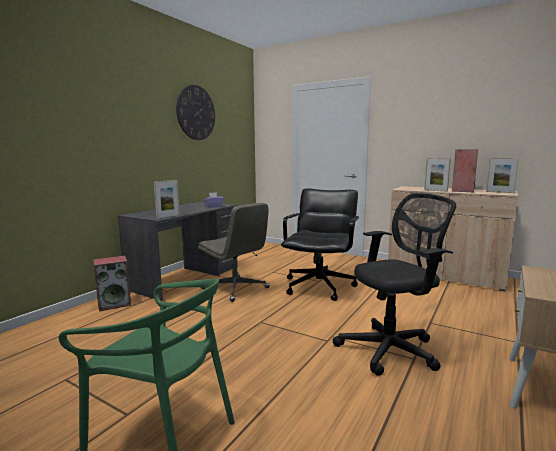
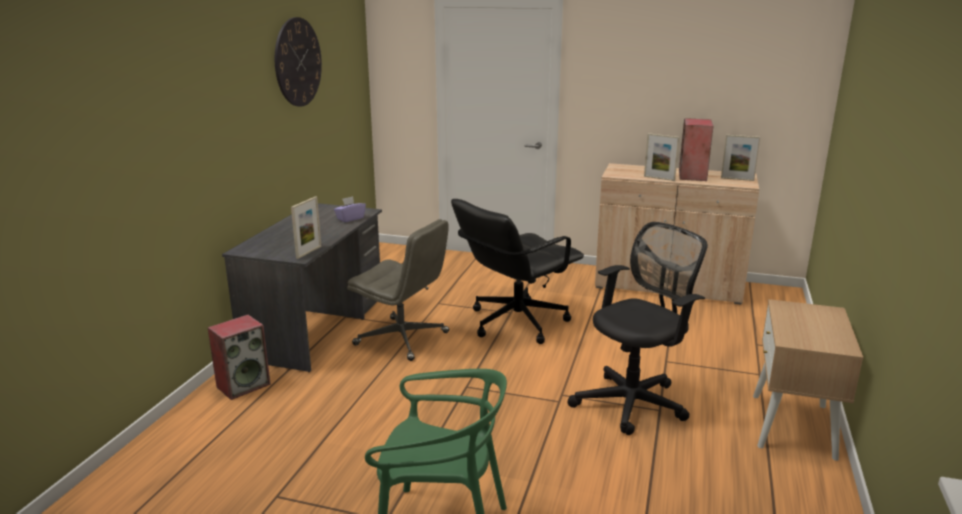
camera: 15 degrees left, 10 degrees up
(320, 286) = (516, 322): black office chair -> black office chair turned 135 degrees counterclockwise

